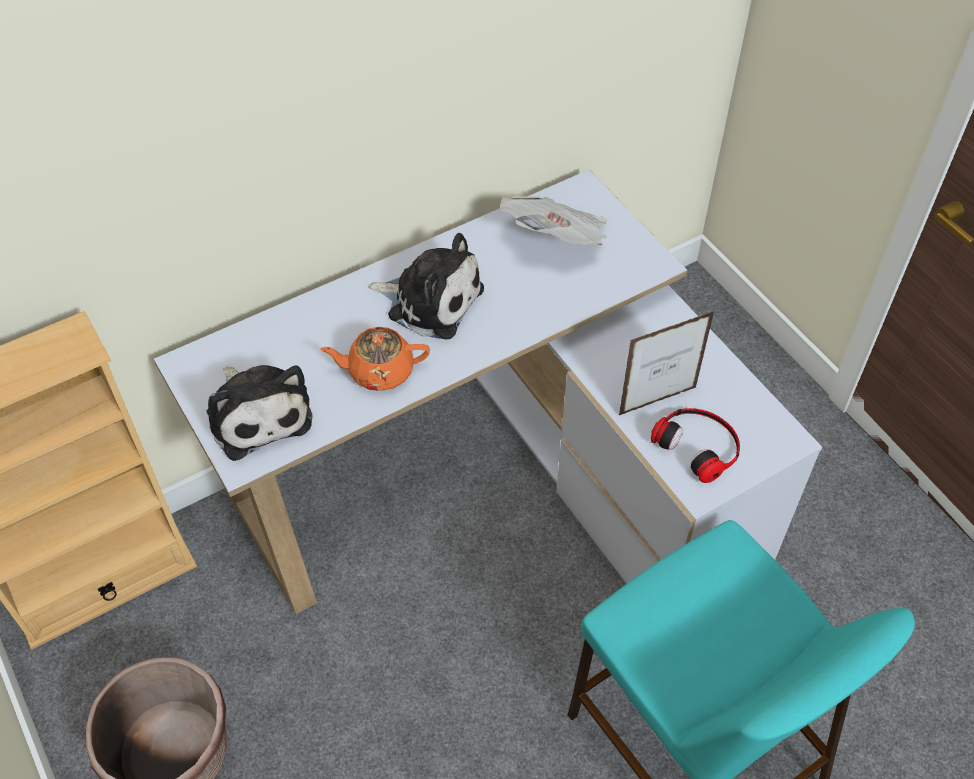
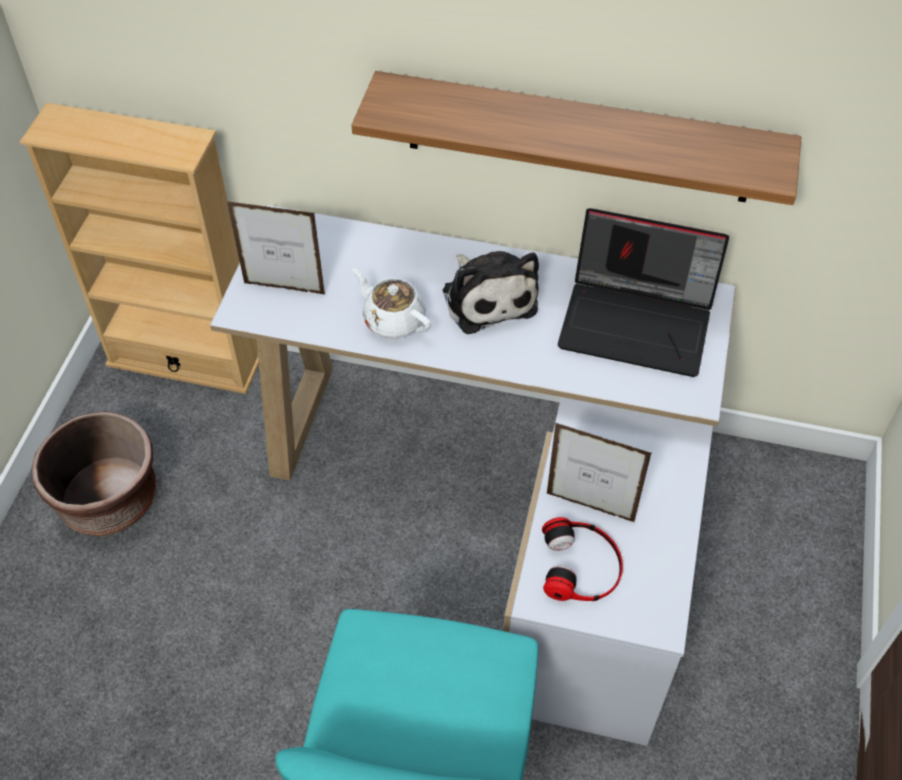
camera: 45 degrees right, 0 degrees up
(258, 414) = (284, 288): plush toy -> picture frame
(379, 371) = (393, 320): orange teapot -> white teapot
(438, 110) = (578, 138): none -> shelf
(557, 240) = (638, 322): newspaper -> laptop

